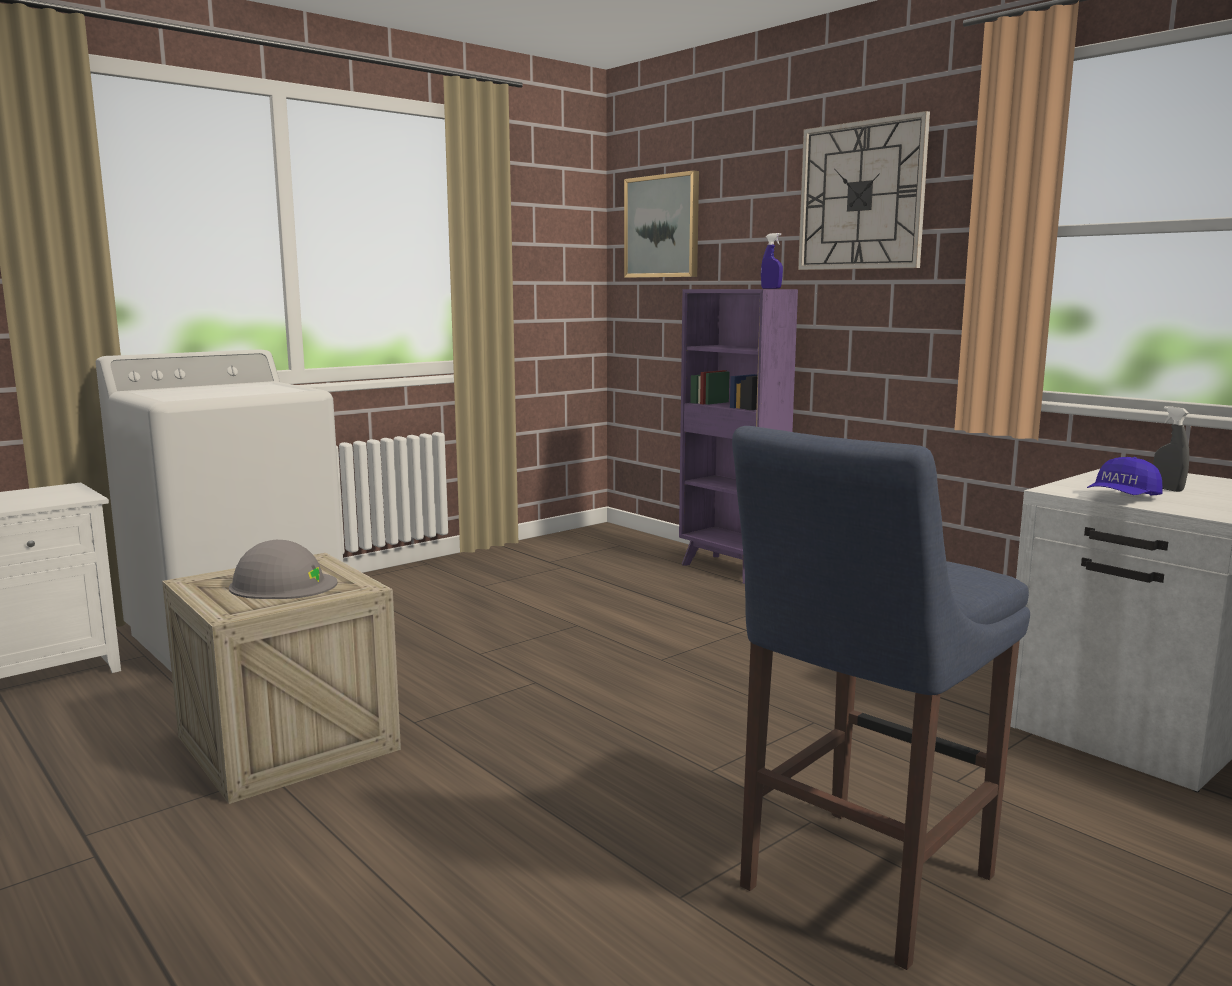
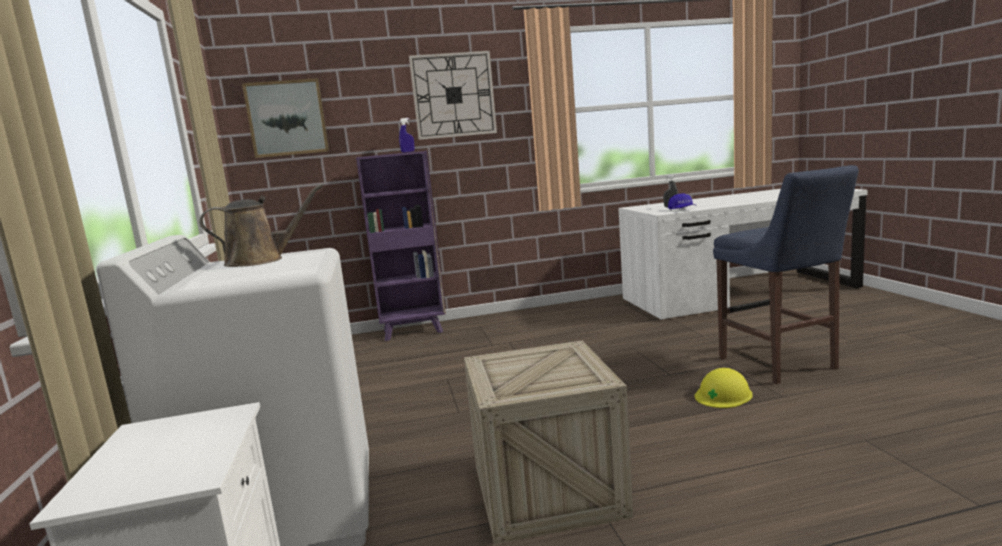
camera: 60 degrees left, 0 degrees up
(259, 387) = (260, 260): none -> brown watering can
(282, 585) = (542, 367): grey hard hat -> none
(648, 831) = (723, 395): none -> yellow hard hat

